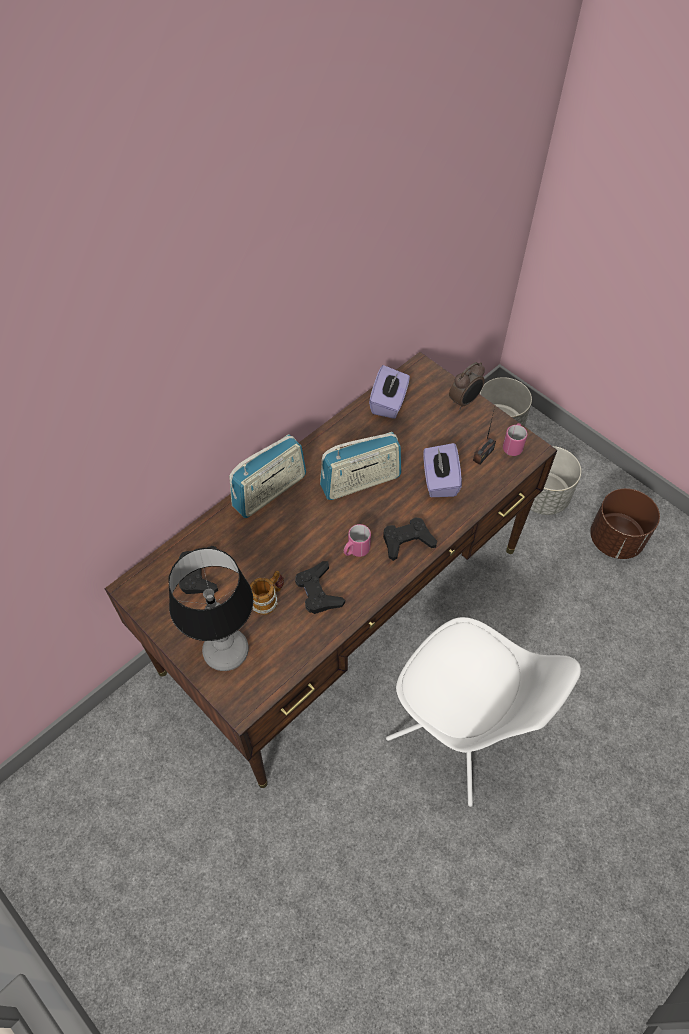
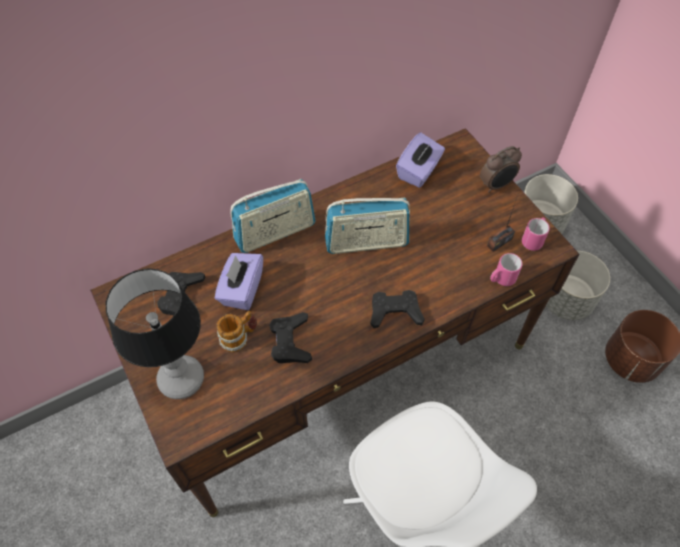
camera: 15 degrees right, 0 degrees up
(356, 550) = (340, 309): pink mug -> pink mug (501, 279)
(439, 480) = (446, 258): purple tissue box -> purple tissue box (241, 290)

